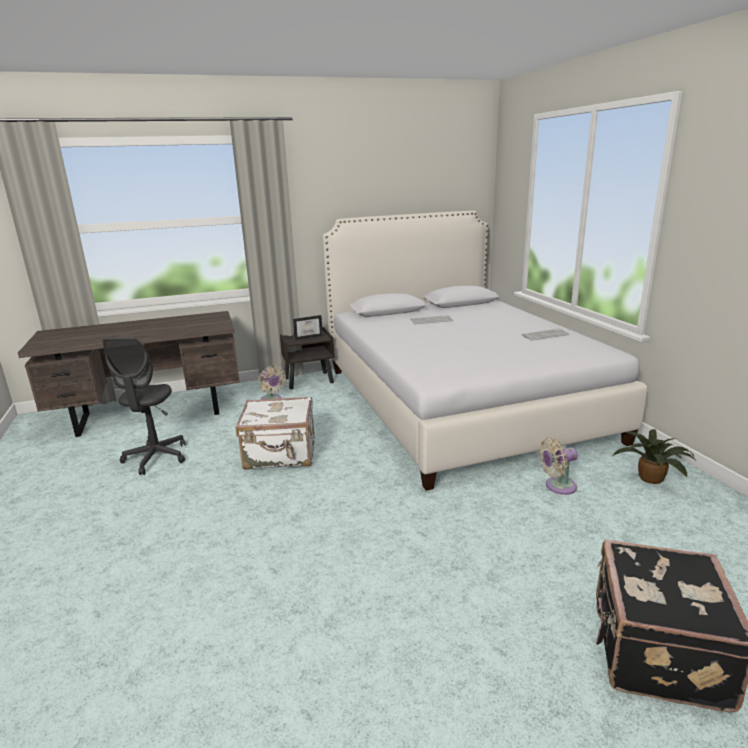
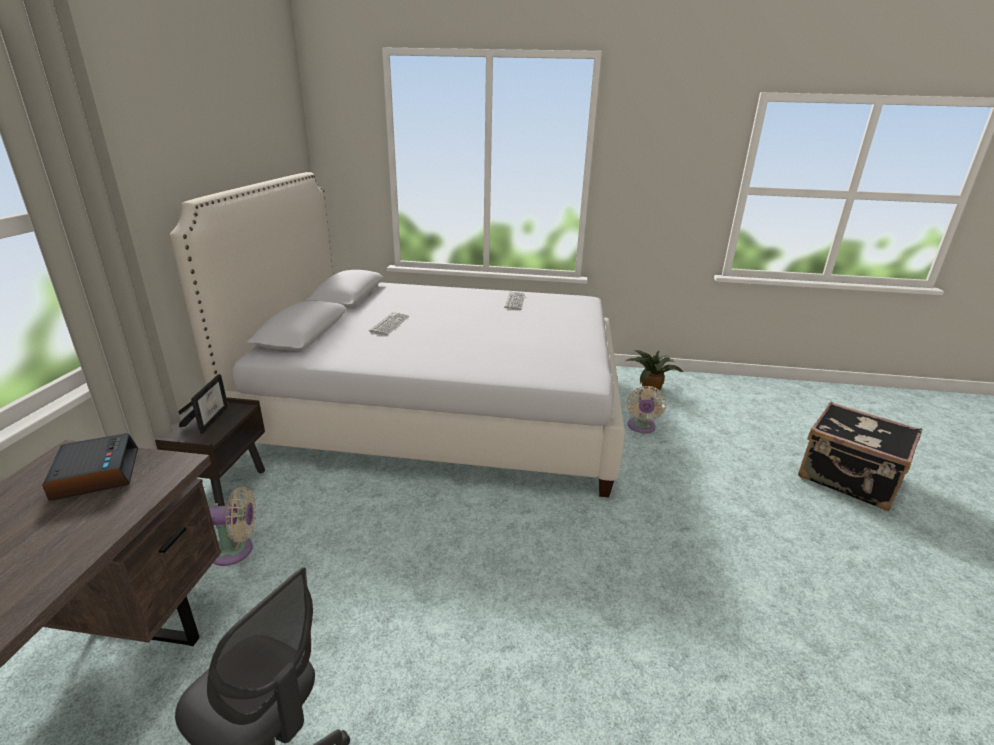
camera: 65 degrees left, 5 degrees up
(209, 320) = (95, 474): none -> alarm clock
(281, 455) = (436, 591): white suitcase -> none

